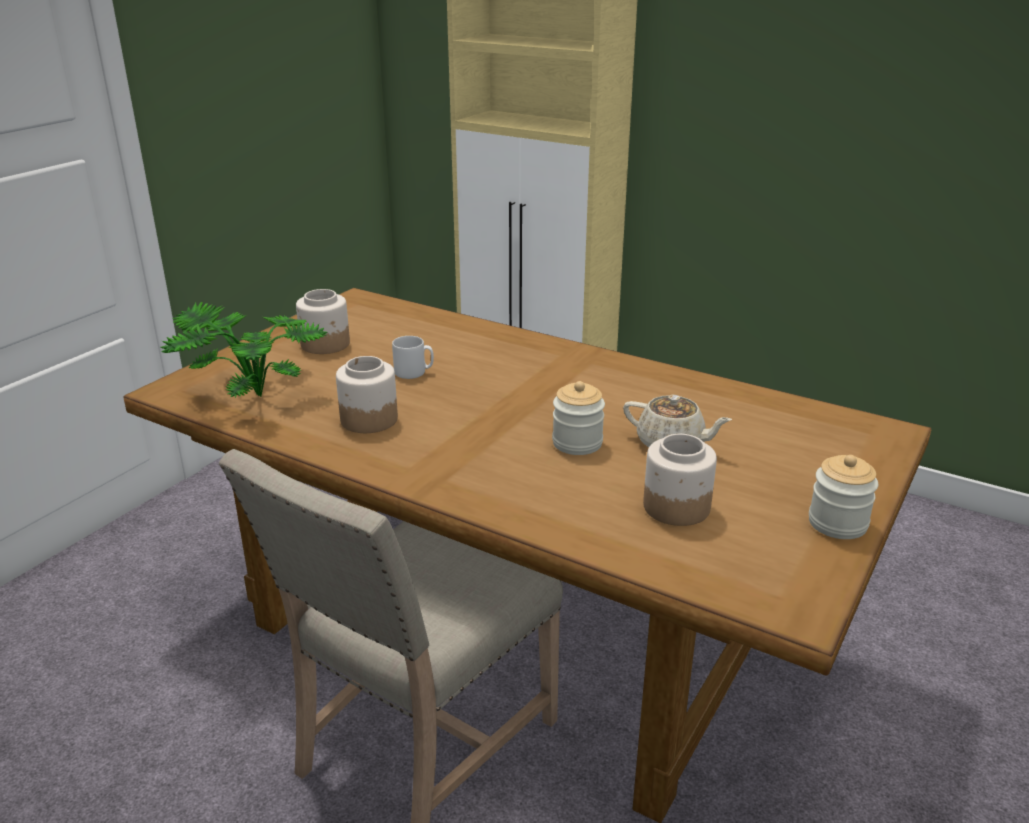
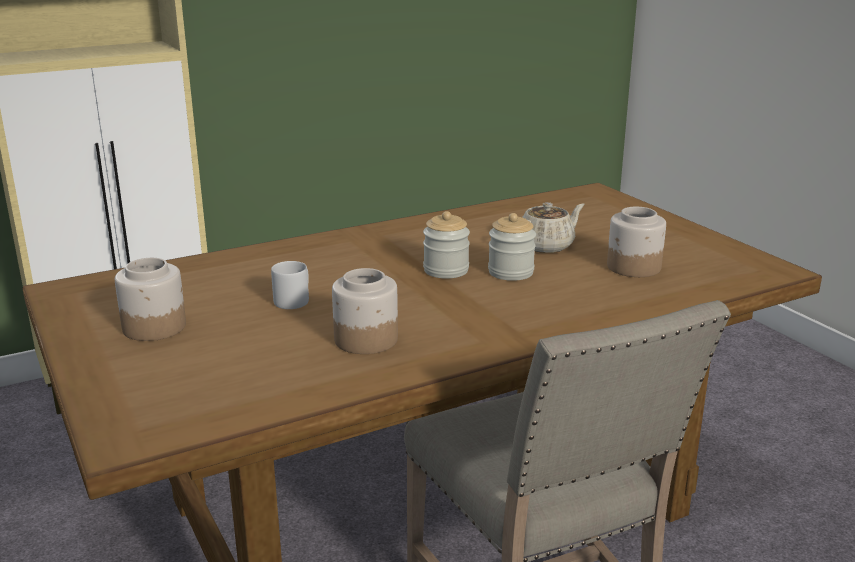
camera: 60 degrees left, 5 degrees down
(252, 394) = (219, 388): potted plant -> none
(837, 523) = (689, 234): jar -> jar (446, 270)

